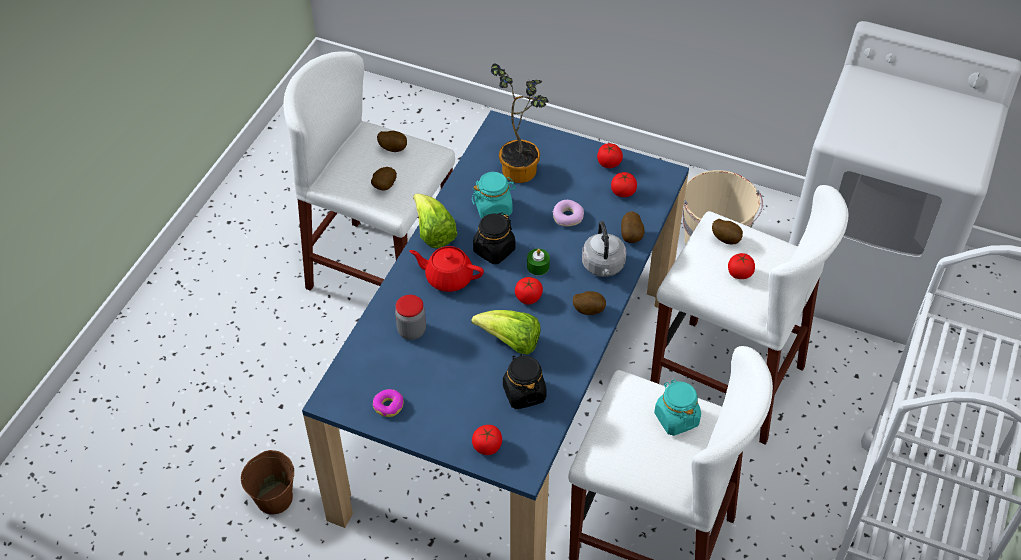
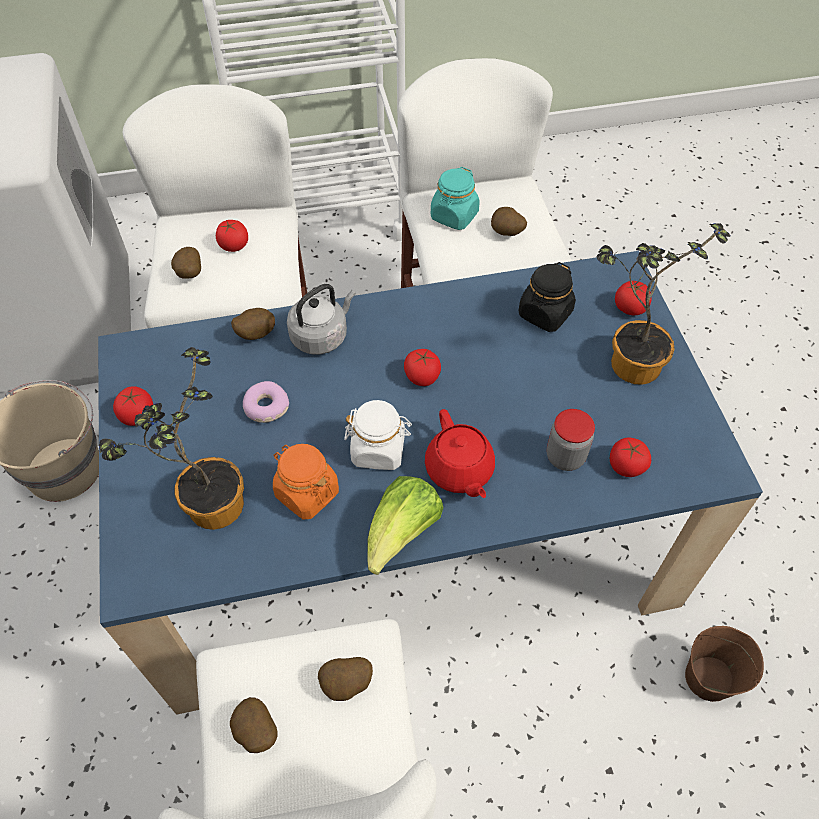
camera: 125 degrees left, 5 degrees up
(388, 406) = (673, 413): donut -> none
(446, 412) = (629, 360): none -> potted plant
(493, 208) = (306, 493): turquoise jar -> orange jar
(494, 250) = (378, 450): black jar -> white jar
(510, 342) = (495, 358): lettuce -> none
(538, 266) = (369, 393): green candle -> none
(588, 310) = (394, 318): potato -> potato (506, 234)
(623, 192) = (184, 376): tomato -> tomato (626, 466)

